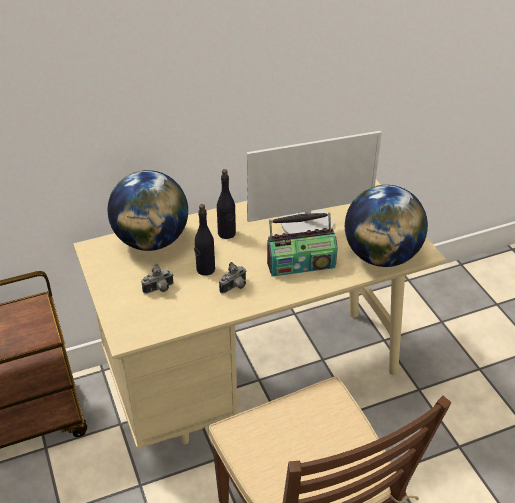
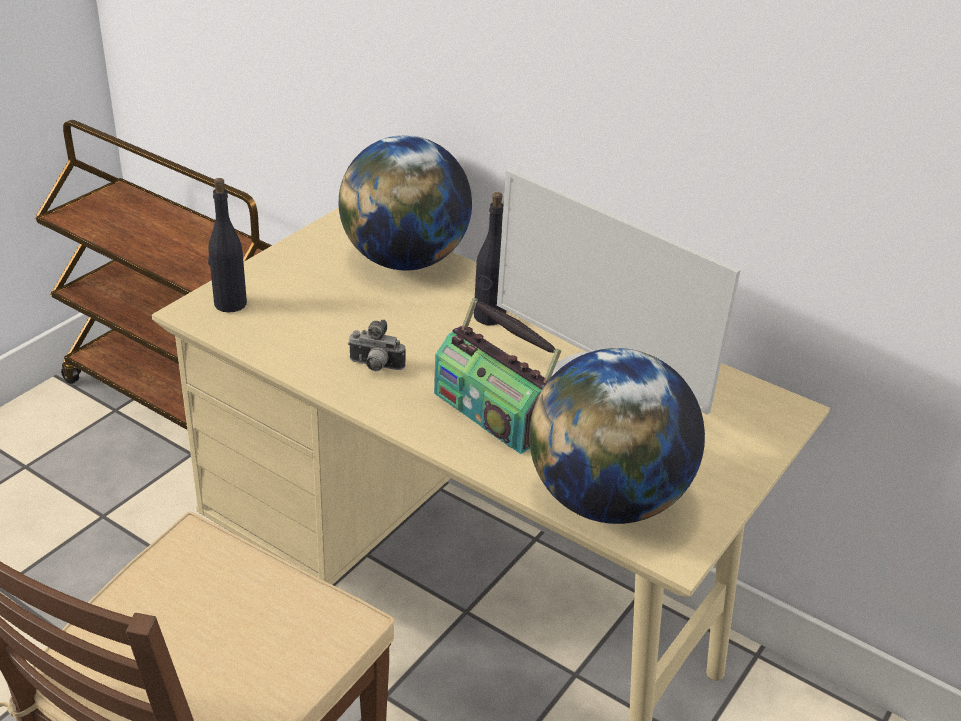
camera: 55 degrees right, 5 degrees down
(159, 290) = (310, 303): camera -> none
(205, 269) = (389, 326): black bottle -> black bottle (230, 303)

